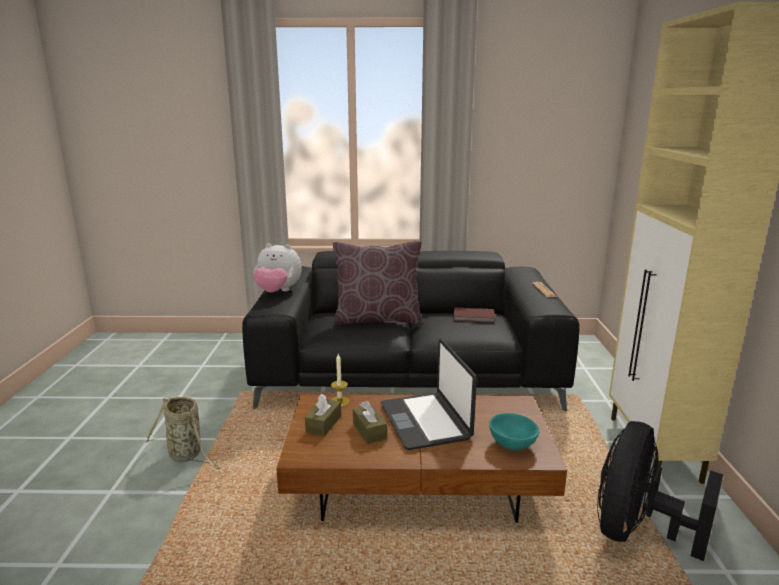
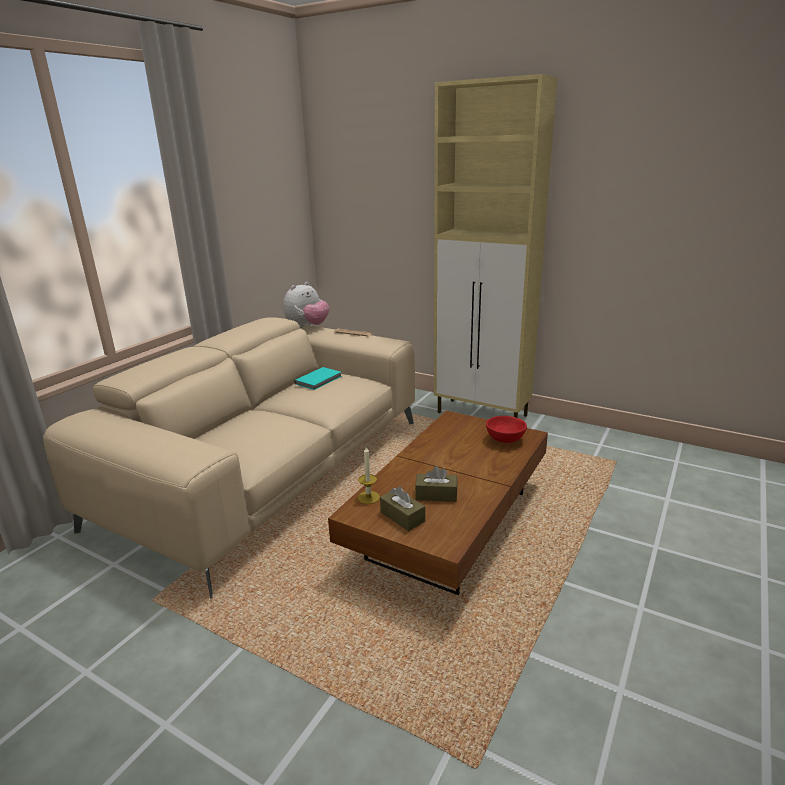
camera: 60 degrees left, 5 degrees up
(187, 455) = (252, 685): basket -> none
(278, 292) = (150, 443): plush toy -> plush toy (307, 326)
(377, 319) = (256, 421): brown pillow -> none
(408, 373) = (269, 470): black sofa -> beige sofa
(426, 421) = (444, 463): laptop -> none
(474, 317) = (319, 380): brown book -> turquoise book
(512, 444) = (504, 439): turquoise bowl -> red bowl
(637, 532) = (555, 455): black fan -> none

